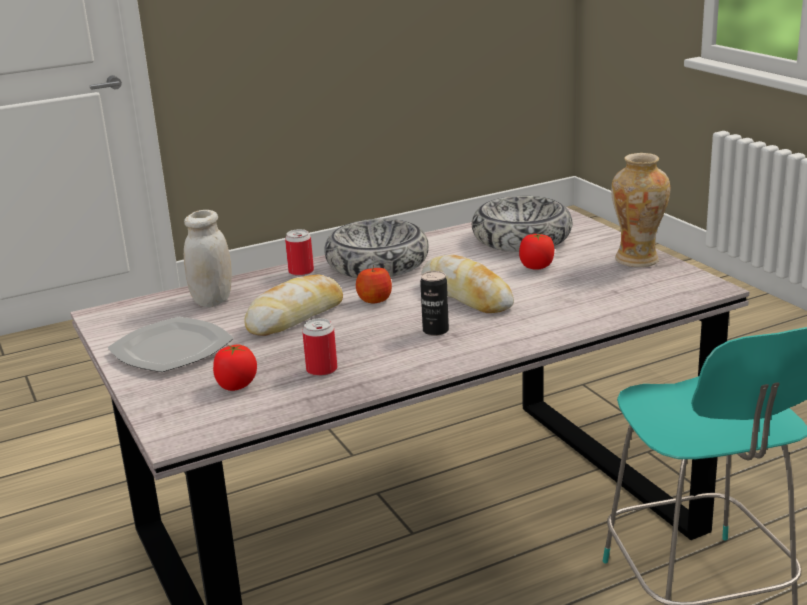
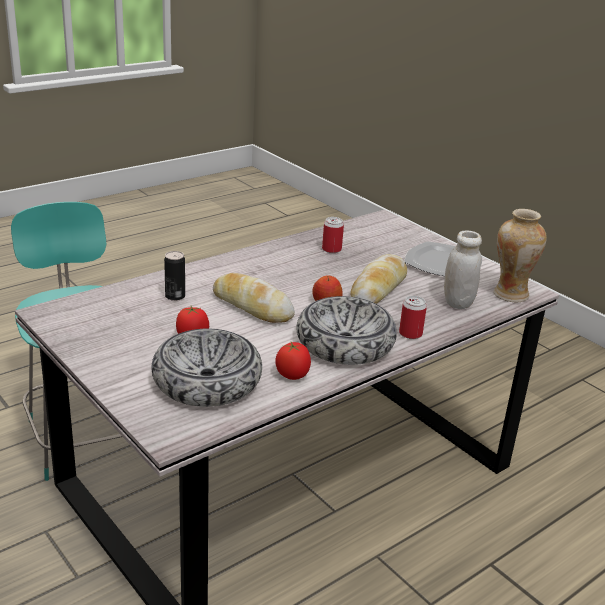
camera: 165 degrees right, 5 degrees up
(236, 386) = (376, 241): tomato -> tomato (292, 375)
(435, 331) = (268, 275): can -> can (175, 296)
(637, 260) = (94, 347): vase -> vase (510, 294)

